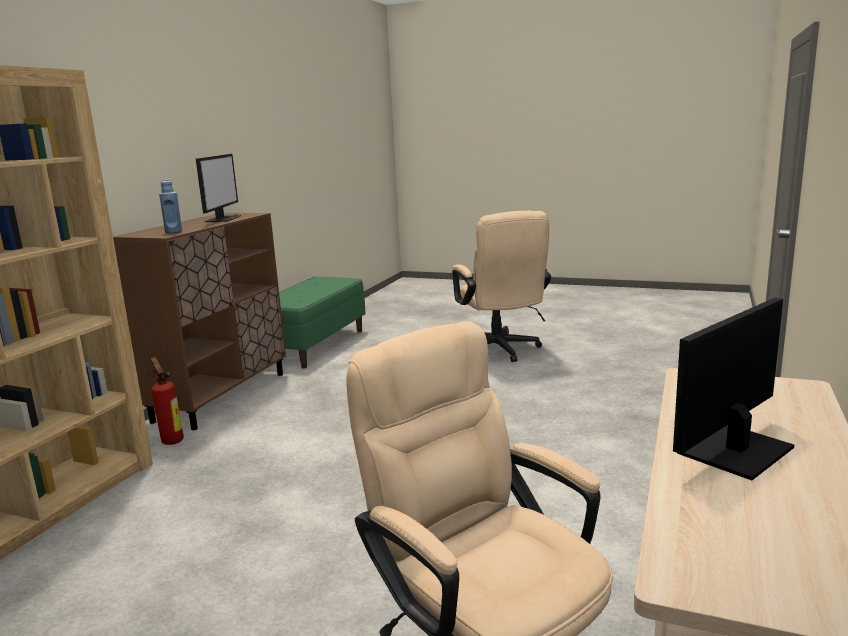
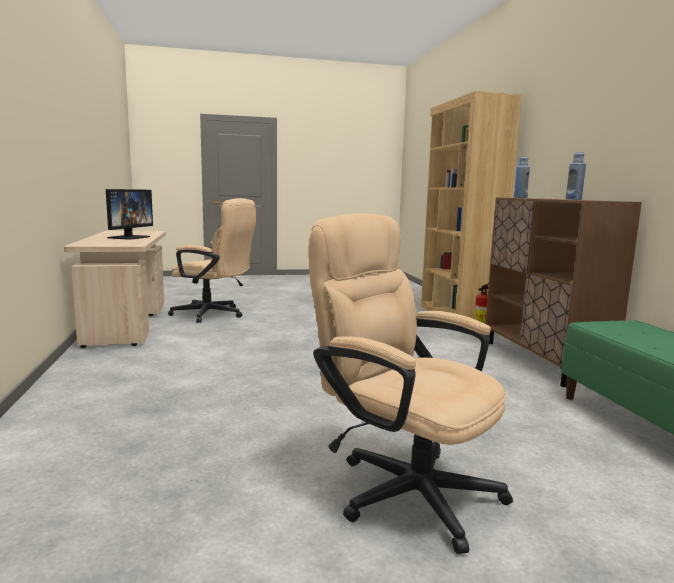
camera: 145 degrees right, 5 degrees down
(222, 219) = (573, 199): monitor -> blue bottle

